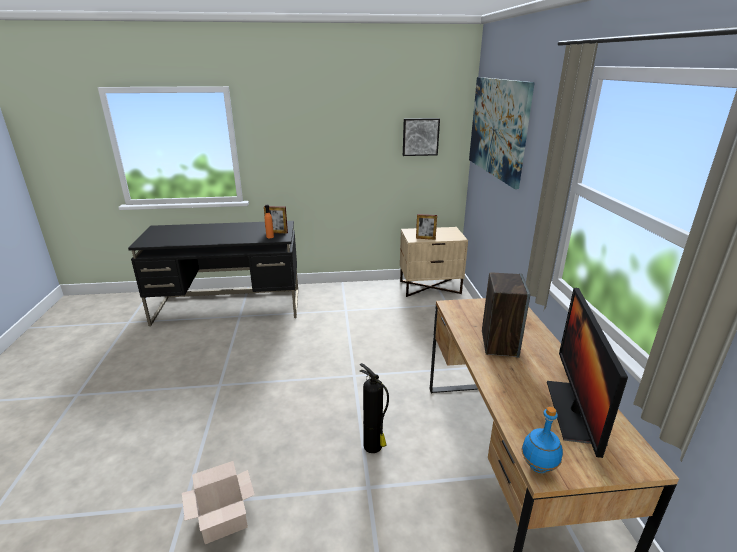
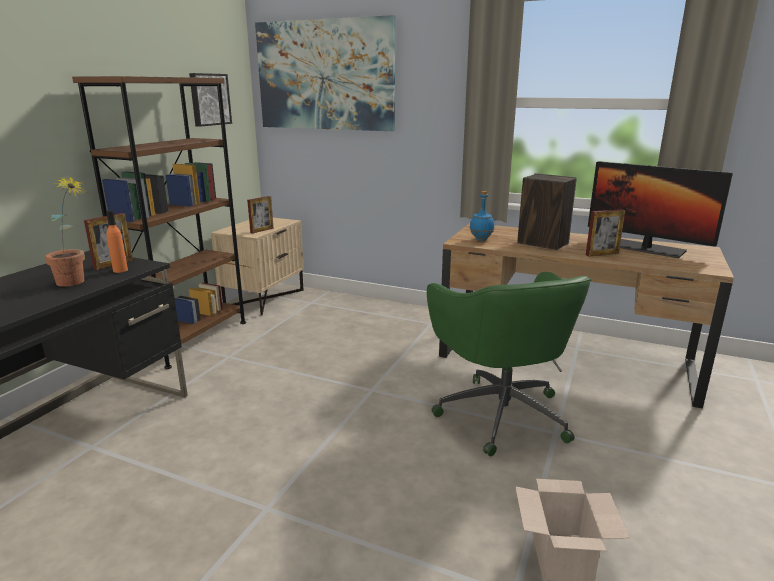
camera: 60 degrees left, 5 degrees down
(246, 236) = (76, 283): none -> potted plant
(352, 291) = (191, 339): none -> brown bookcase
(373, 447) = (500, 412): fire extinguisher -> green office chair
(507, 383) = (602, 254): none -> picture frame
(538, 466) = (706, 270): blue bottle -> blue bottle (481, 239)

